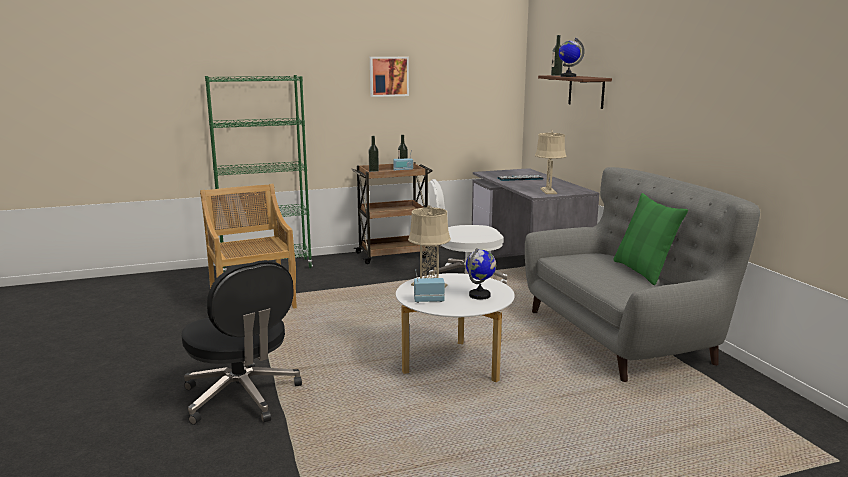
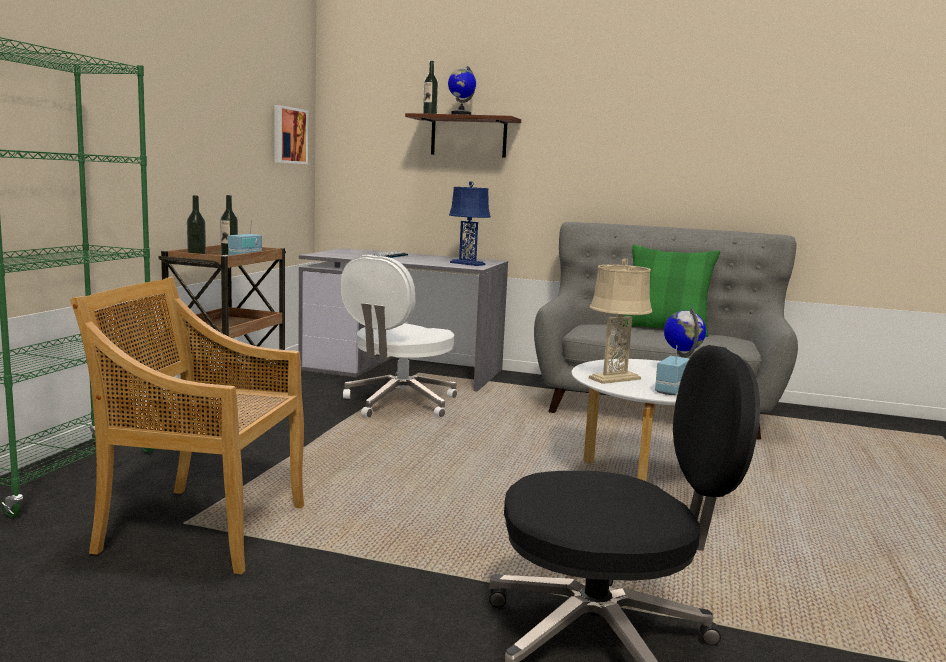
camera: 55 degrees left, 5 degrees down
(388, 76) = (192, 94): picture -> picture (288, 135)
(548, 191) = (467, 263): beige table lamp -> blue table lamp

